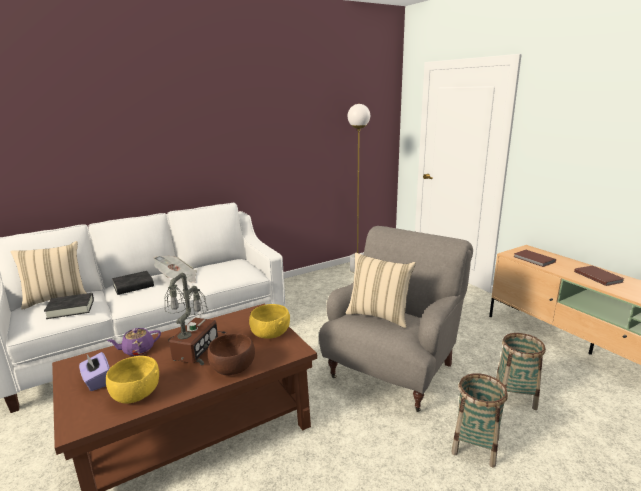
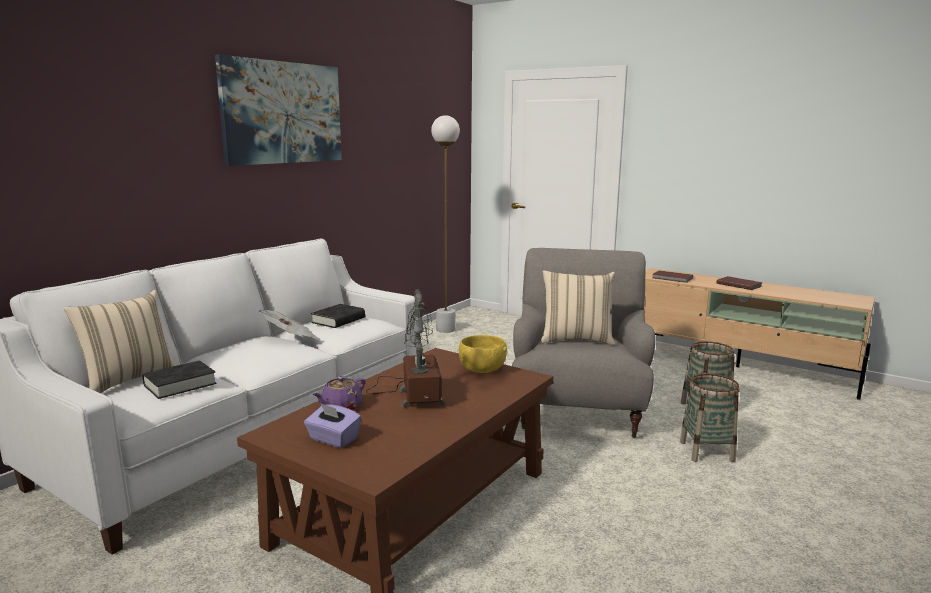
camera: 25 degrees left, 5 degrees down
(133, 286) = (238, 352): black book -> black book (338, 320)
(136, 394) = (403, 440): yellow bowl -> none
(211, 109) = (283, 113): none -> picture
(233, 368) = (482, 401): brown bowl -> none

